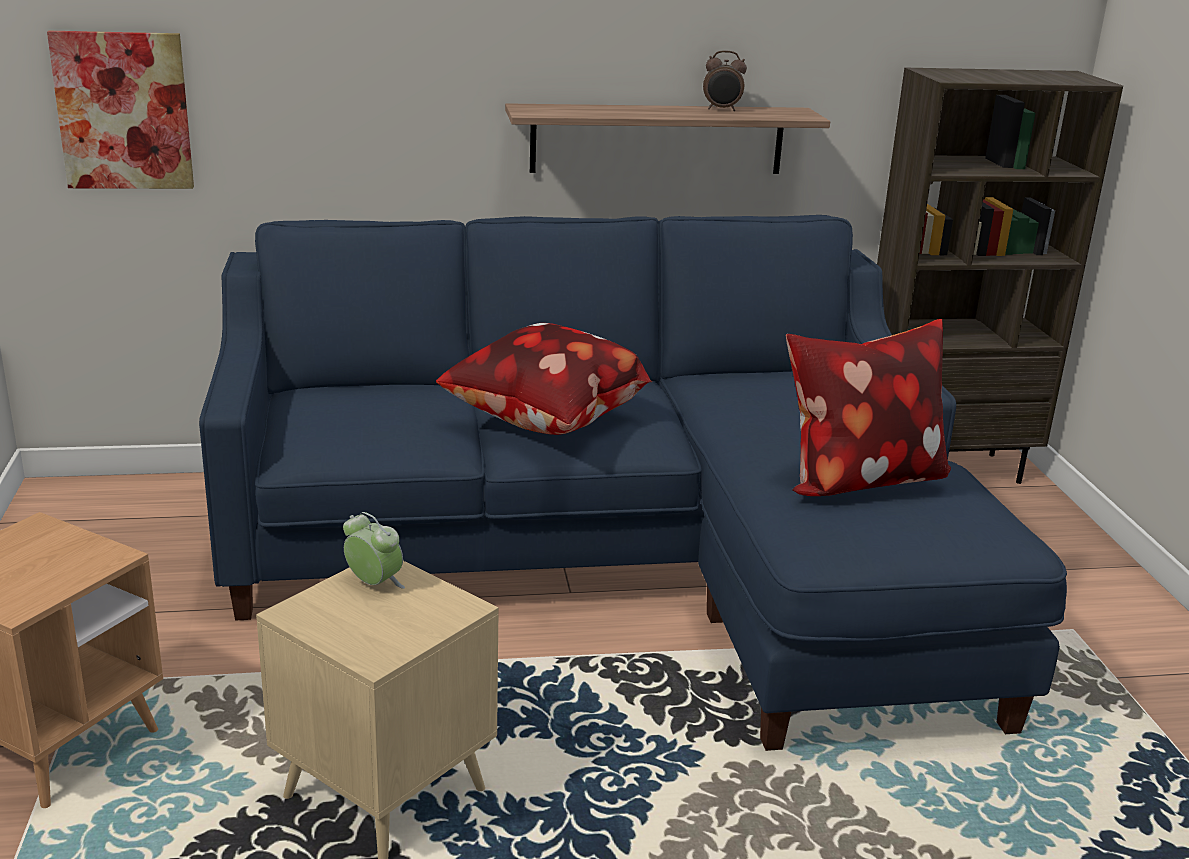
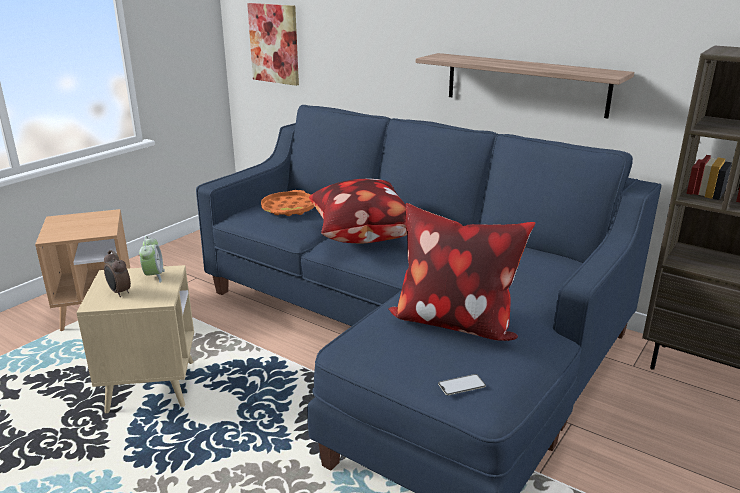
camera: 45 degrees right, 0 degrees up
(361, 414) = (289, 208): none -> orange tray
(722, 109) = (560, 66): alarm clock -> alarm clock (119, 292)
(978, 537) = (461, 385): none -> phone

